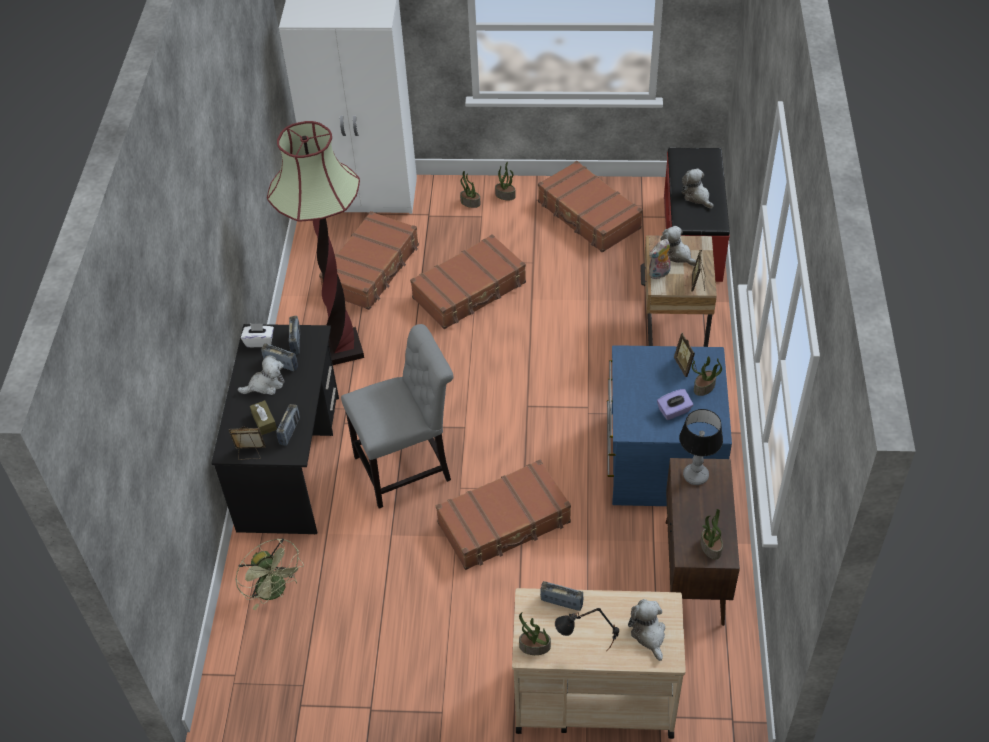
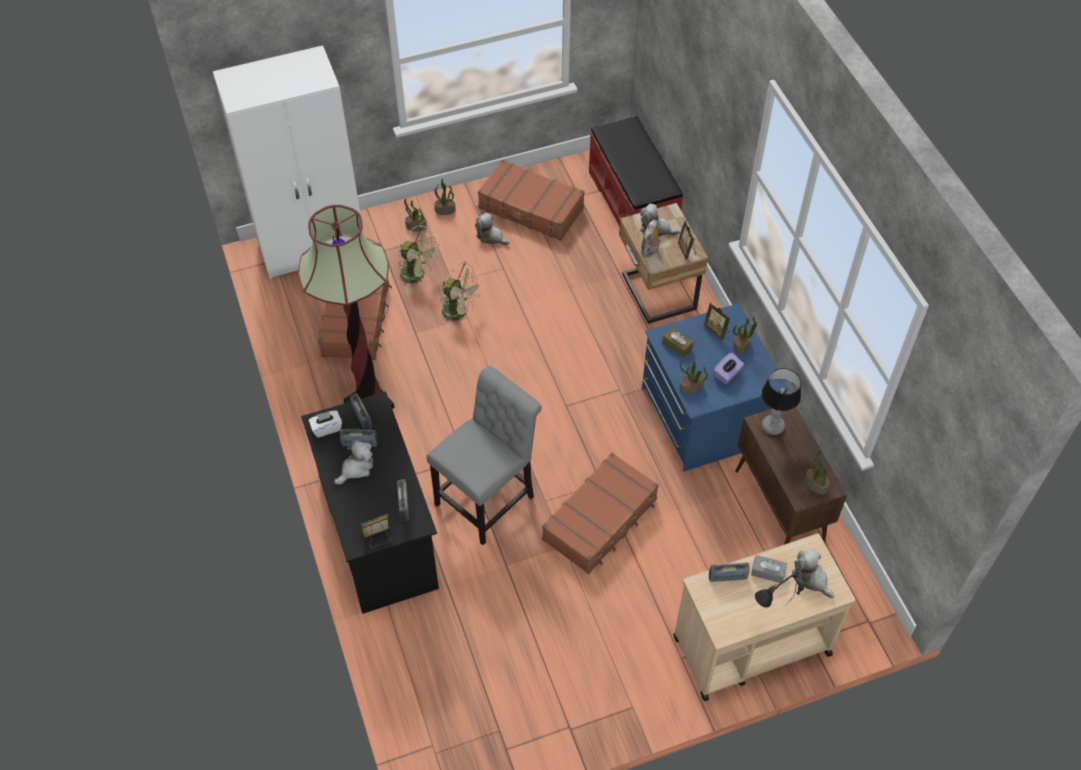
camera: 25 degrees left, 5 degrees up
(264, 421) = (374, 504): brown tissue box -> brown tissue box (677, 346)
(275, 591) = (428, 655): green fan -> green fan (418, 276)
(470, 291) = (459, 312): brown suitcase -> beige fan
(534, 647) = (725, 624): potted plant -> potted plant (691, 387)
(606, 612) = (768, 572): none -> grey tissue box
(696, 196) = (639, 167): plush toy -> plush toy (491, 237)

